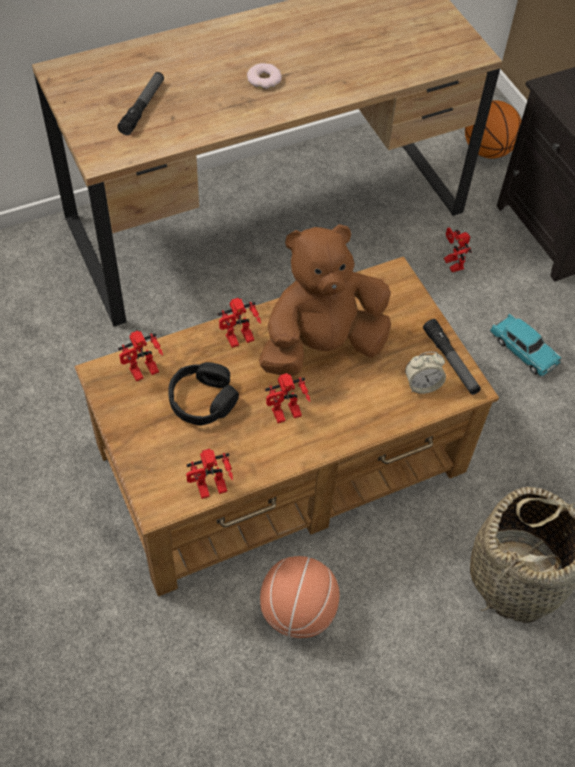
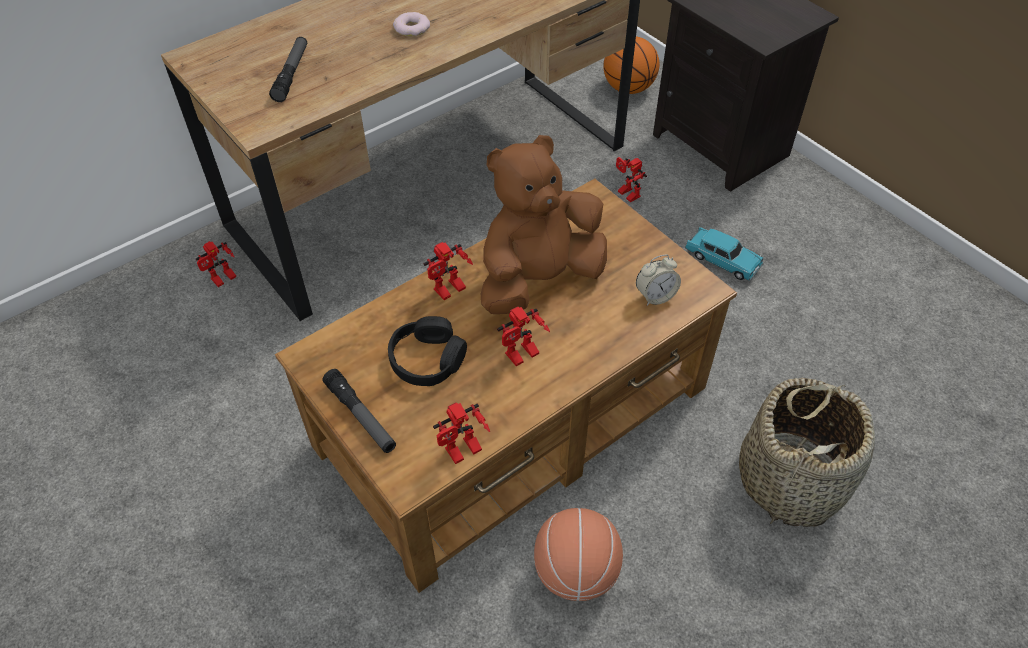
camera: 10 degrees left, 5 degrees down
(143, 374) = (354, 346): toy robot -> toy robot (223, 280)
(450, 361) = (676, 267): flashlight -> flashlight (361, 416)

